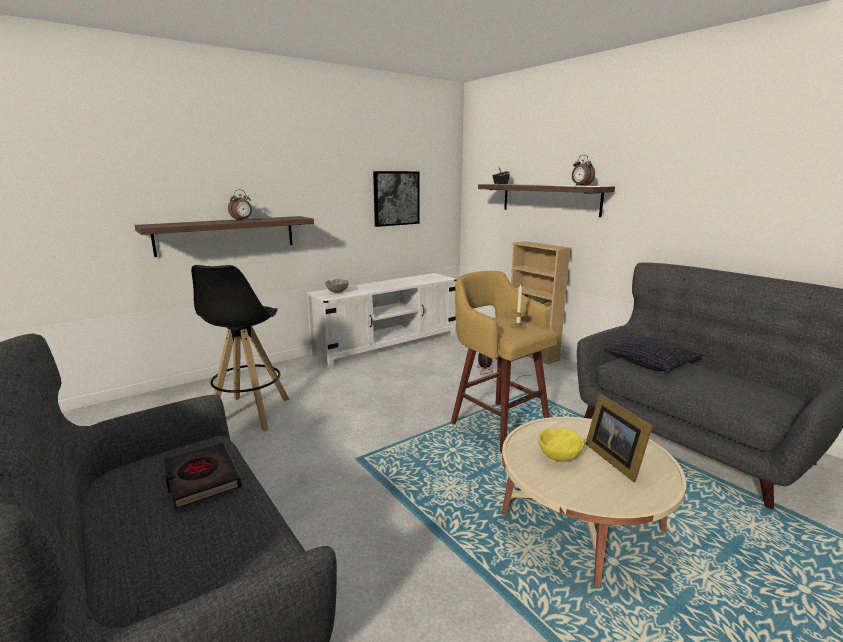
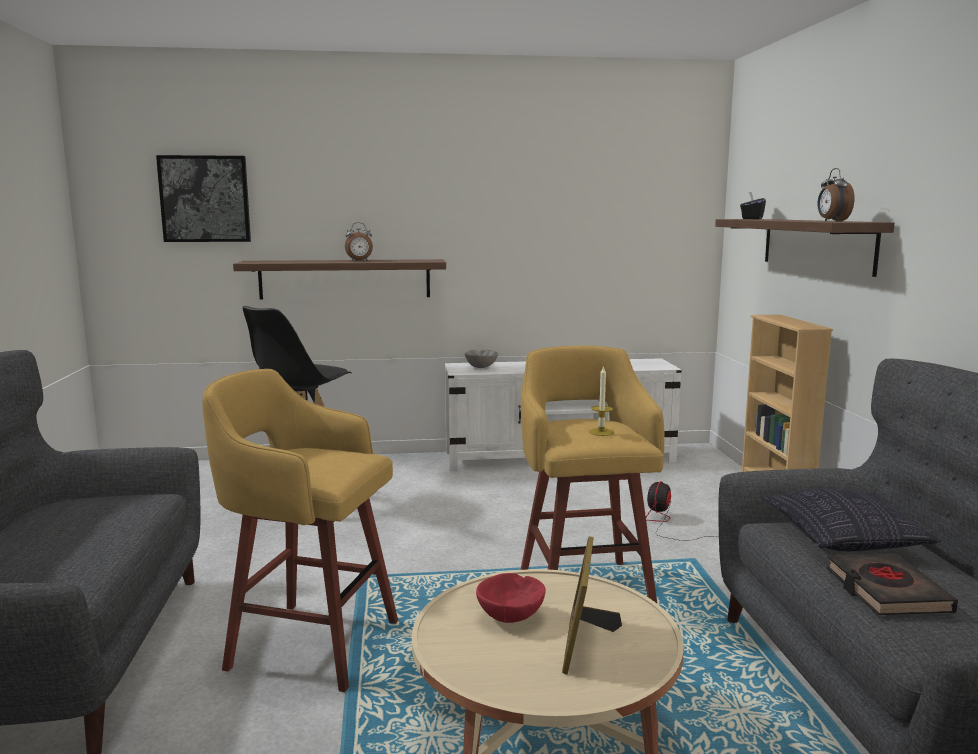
camera: 30 degrees right, 5 degrees down
(201, 479) = (105, 522): black book -> black book (886, 591)
(379, 518) = (309, 643): none -> yellow stool
(396, 198) = (597, 239): picture -> picture (205, 199)
(559, 456) = (510, 616): yellow bowl -> red bowl

